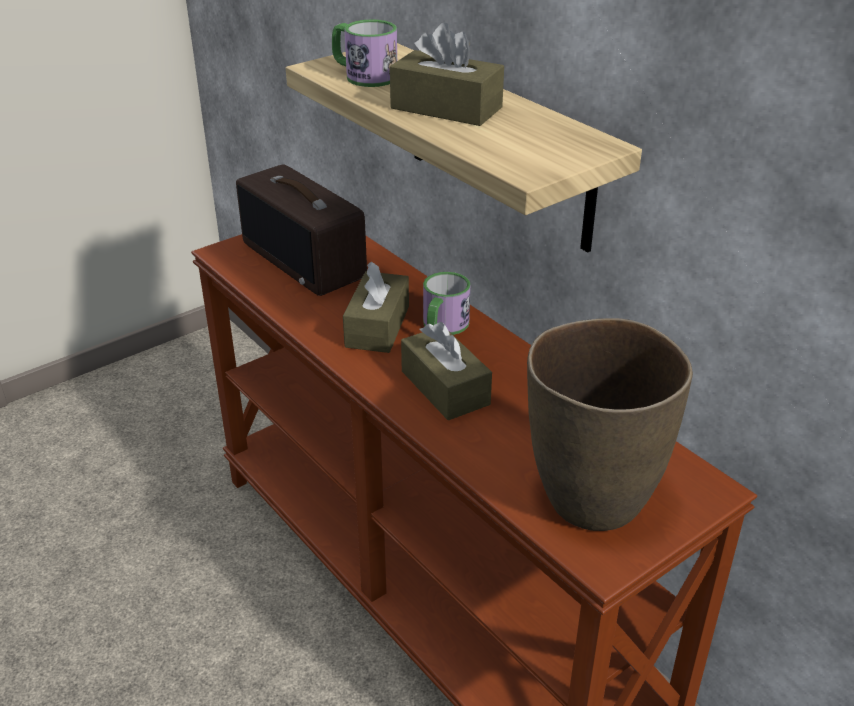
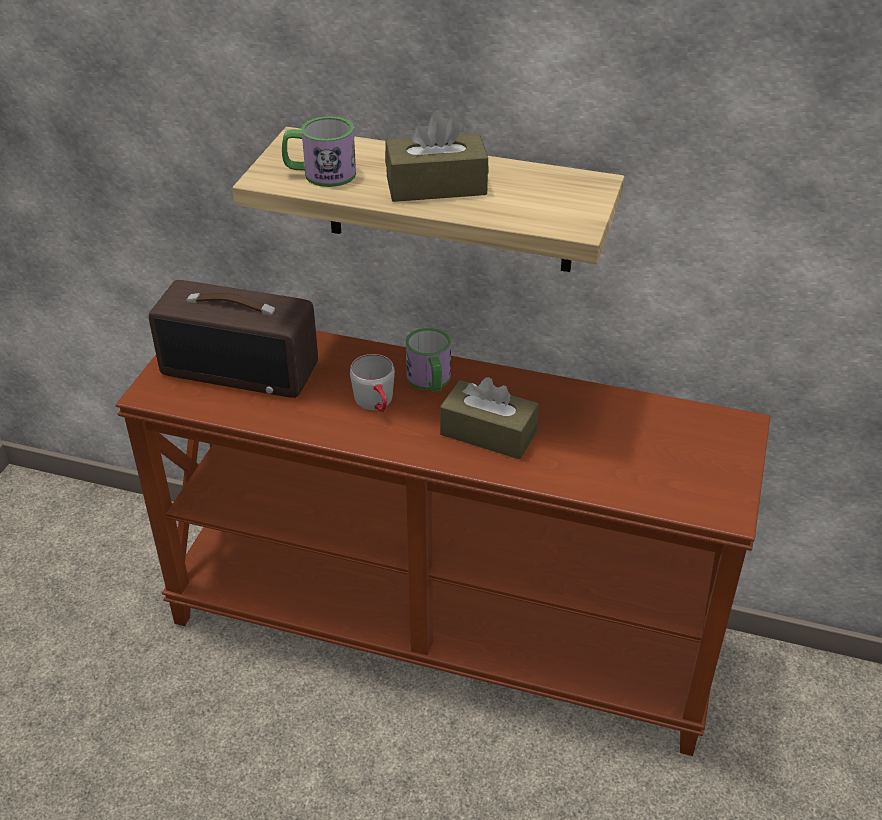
camera: 35 degrees left, 5 degrees up
(377, 326) = (377, 404): brown tissue box -> grey mug
(590, 499) = (677, 471): brown vase -> none

